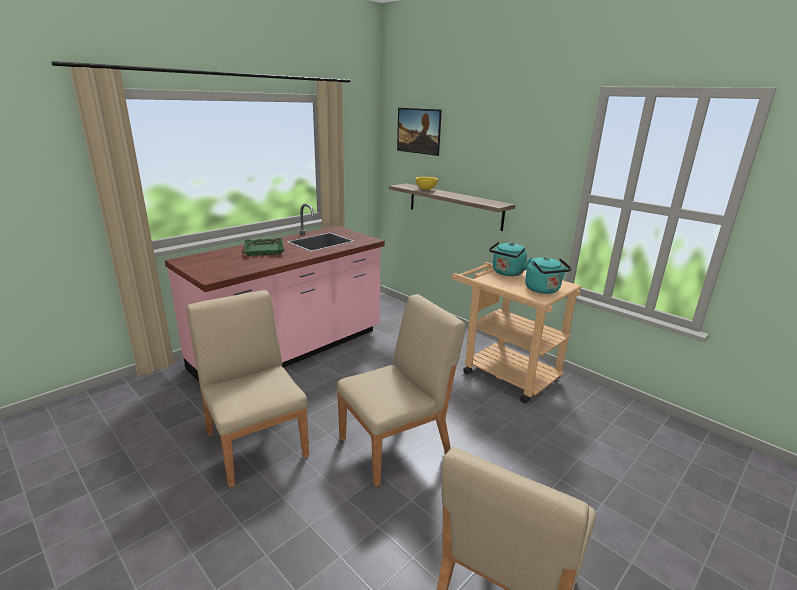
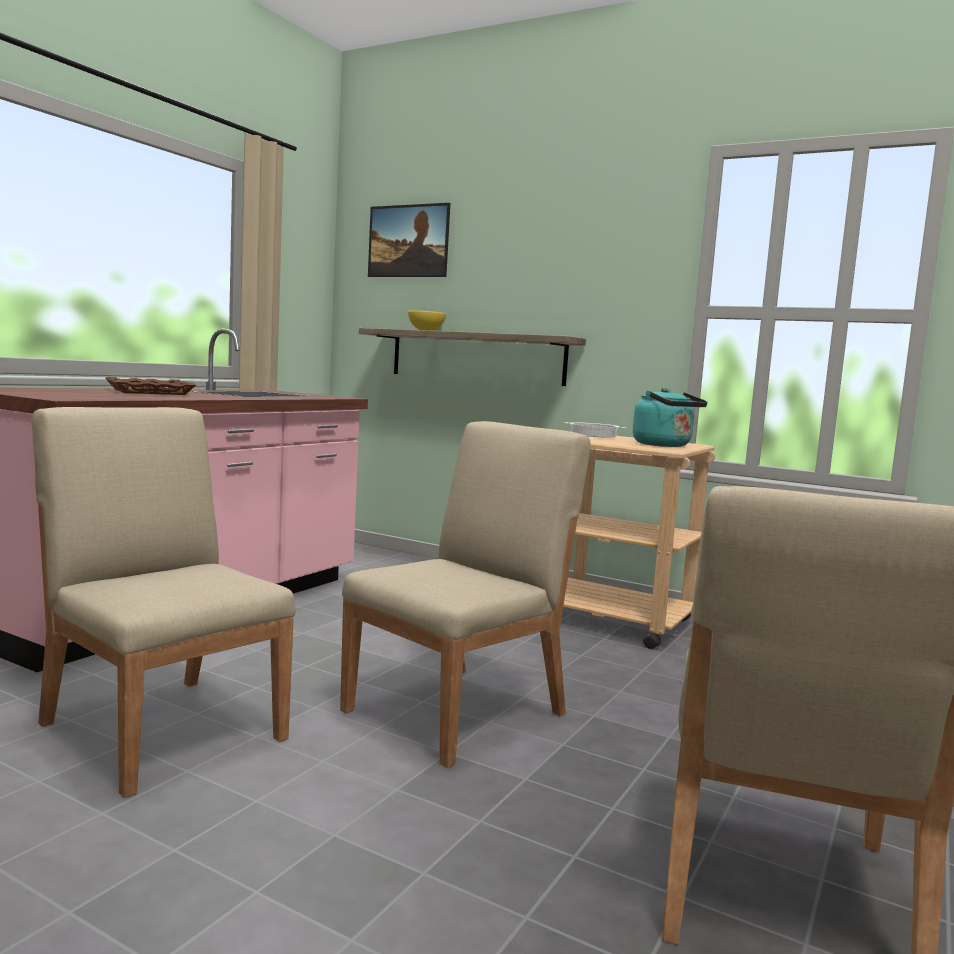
camera: 15 degrees left, 15 degrees down
(264, 250) = (150, 392): green tray -> brown tray
(507, 273) = (593, 435): turquoise kettle -> cooking pot

